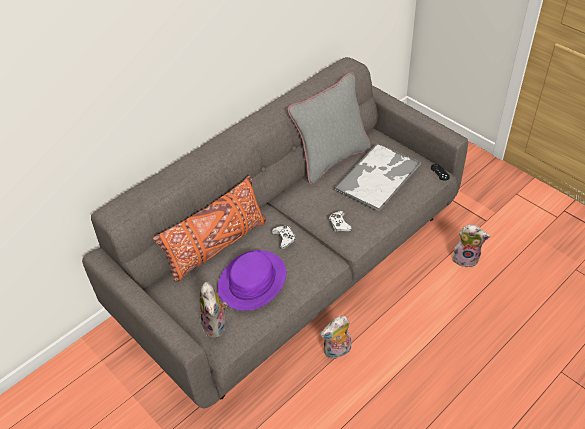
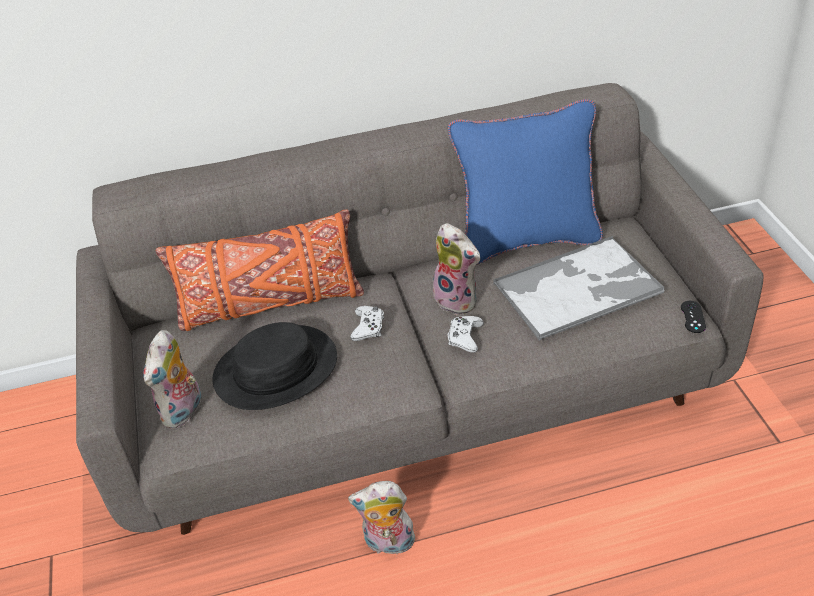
camera: 30 degrees right, 5 degrees down
(252, 281) = (276, 369): purple hat -> black hat
(331, 159) = (526, 240): grey pillow -> blue pillow
(466, 258) = (700, 489): plush toy -> plush toy (458, 300)

